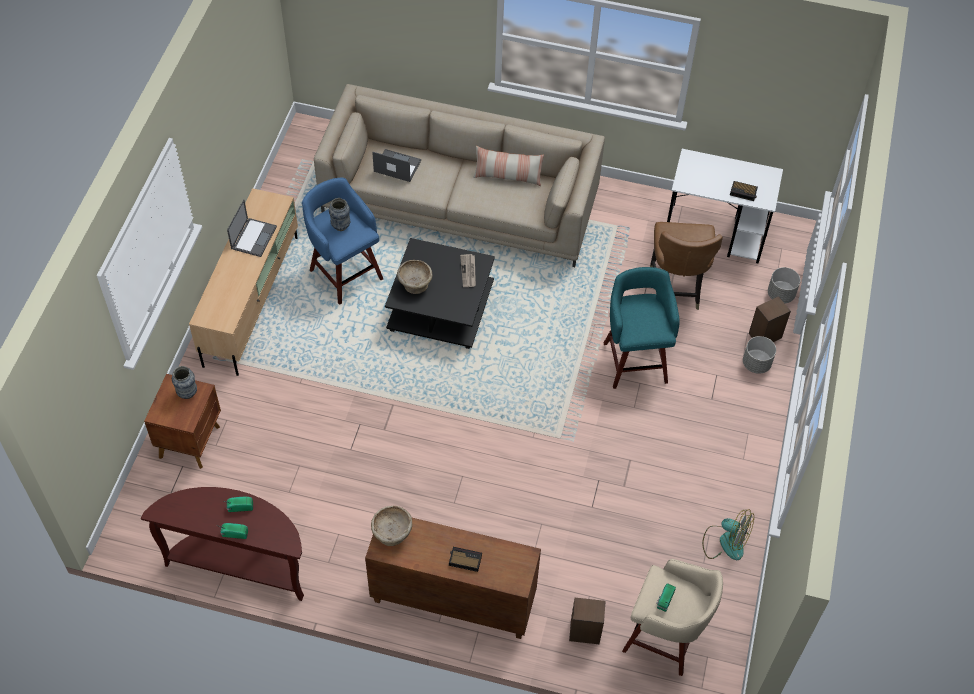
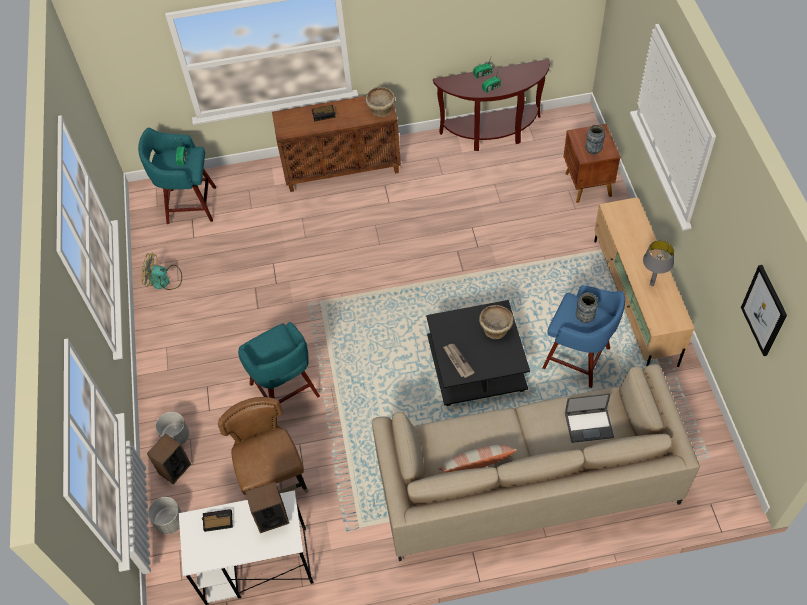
camera: 160 degrees right, 0 degrees up
(240, 64) = (764, 310): none -> picture
(254, 237) = (652, 284): laptop -> grey table lamp
(585, 632) = (245, 187): speaker -> speaker (271, 517)
(665, 638) = (189, 205): beige stool -> turquoise stool

